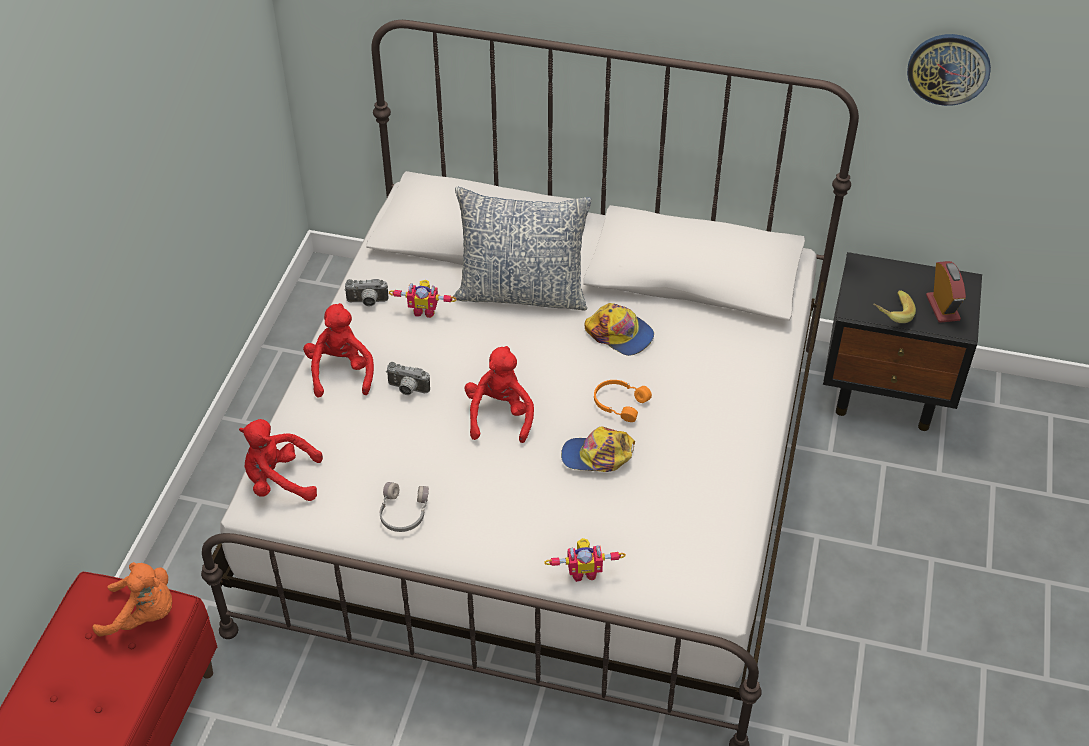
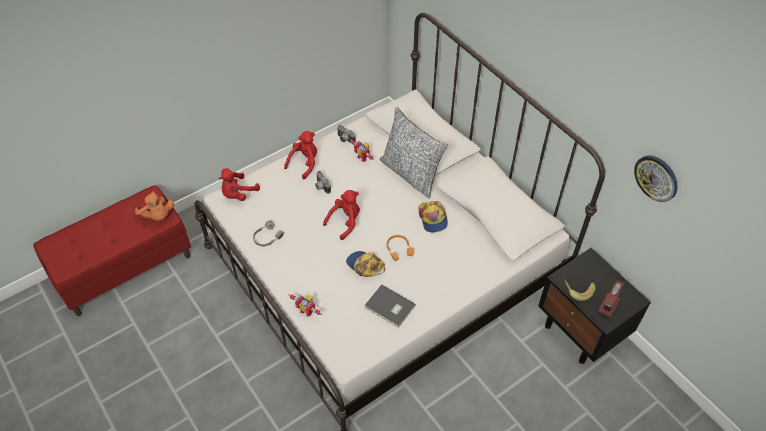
camera: 40 degrees right, 5 degrees up
(280, 481) = (238, 194): red plush toy -> red plush toy turned 90 degrees counterclockwise
(694, 488) = (389, 307): none -> grey book

